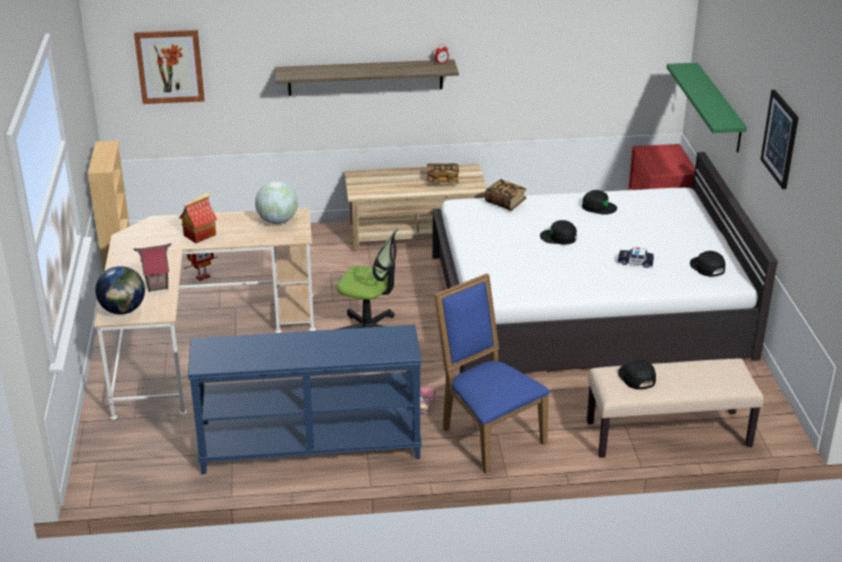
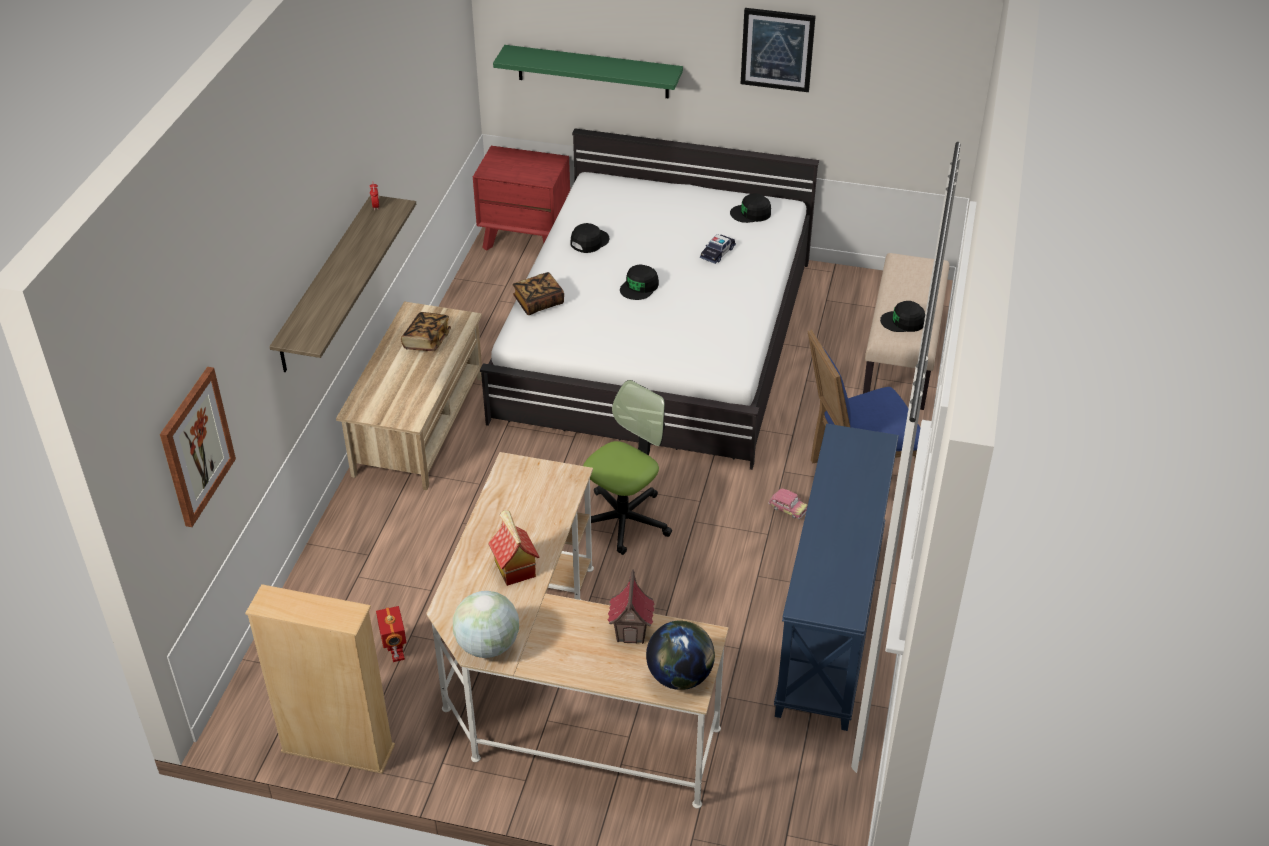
camera: 70 degrees left, 10 degrees up
(277, 221) = (519, 487): globe -> globe (487, 646)

